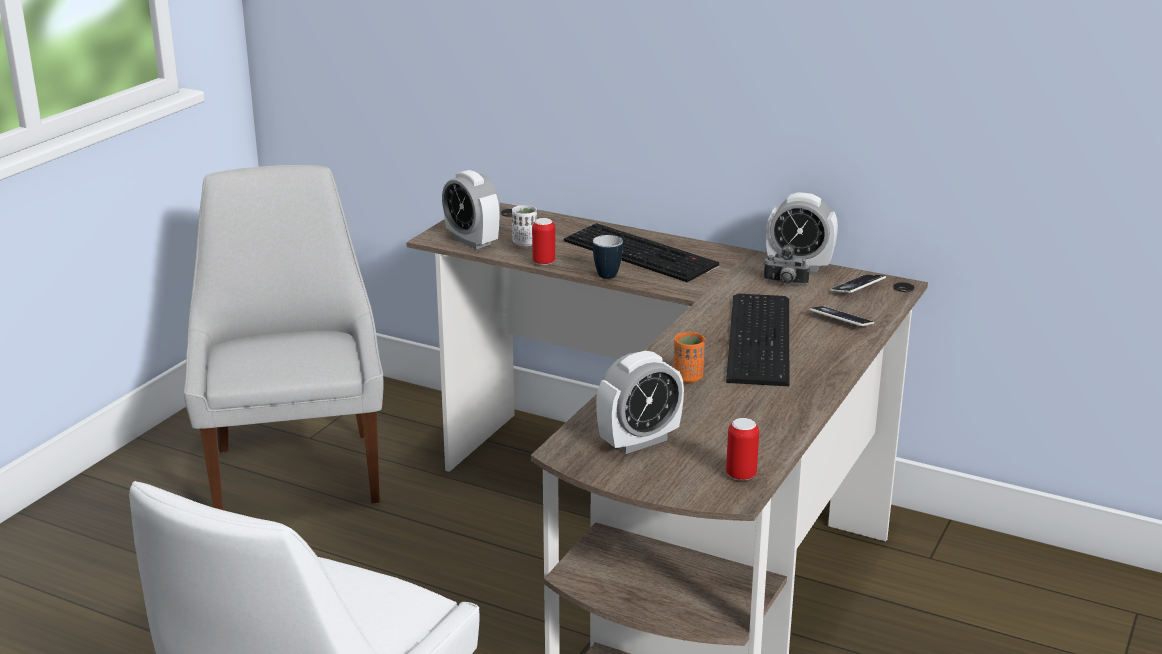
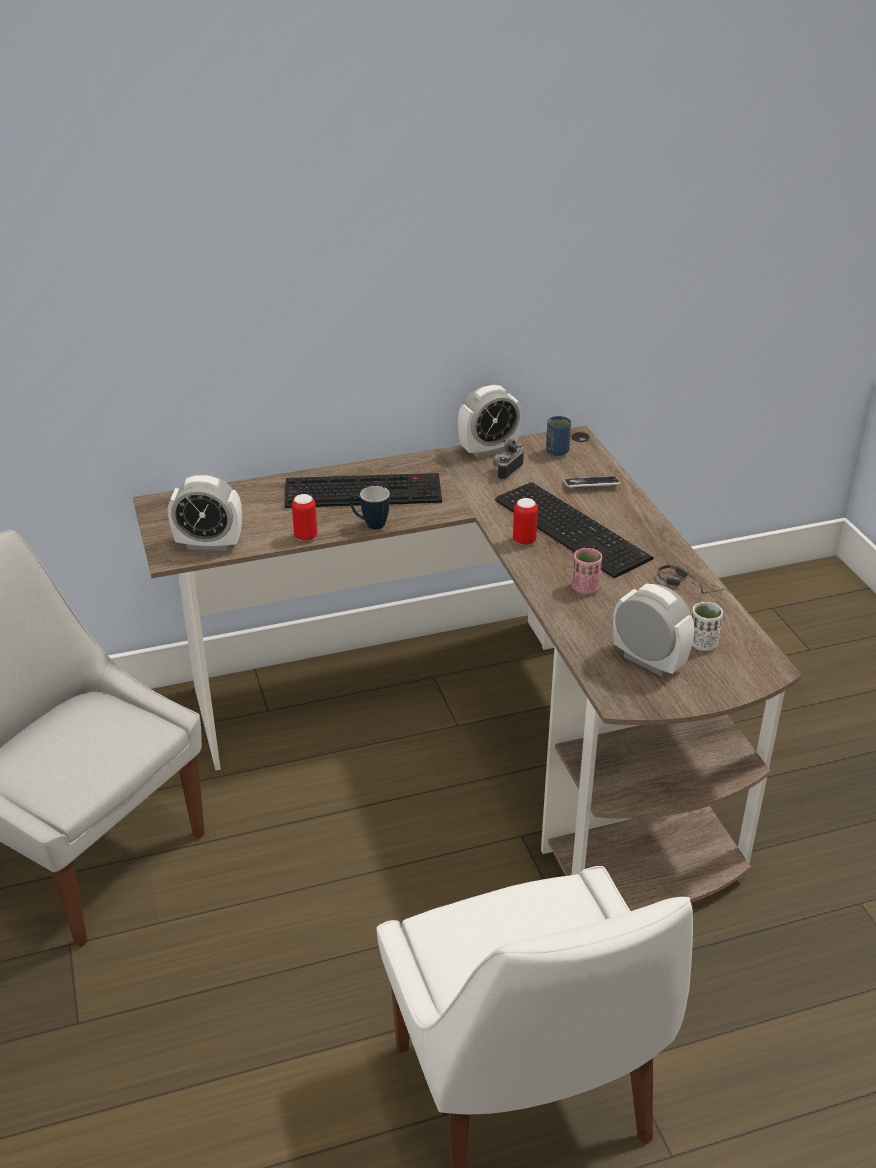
camera: 45 degrees left, 10 degrees up
(524, 243) = (256, 524): white cup -> white cup (702, 644)
(639, 441) = (648, 661): alarm clock -> alarm clock turned 60 degrees counterclockwise
(688, 377) = (585, 588): orange cup -> pink cup
(741, 475) = (747, 649): can -> can (524, 541)
(784, 284) = (506, 471): camera -> camera turned 150 degrees clockwise
(784, 418) = (694, 587): none -> headphones
(857, 287) = (557, 451): phone -> blue cup

